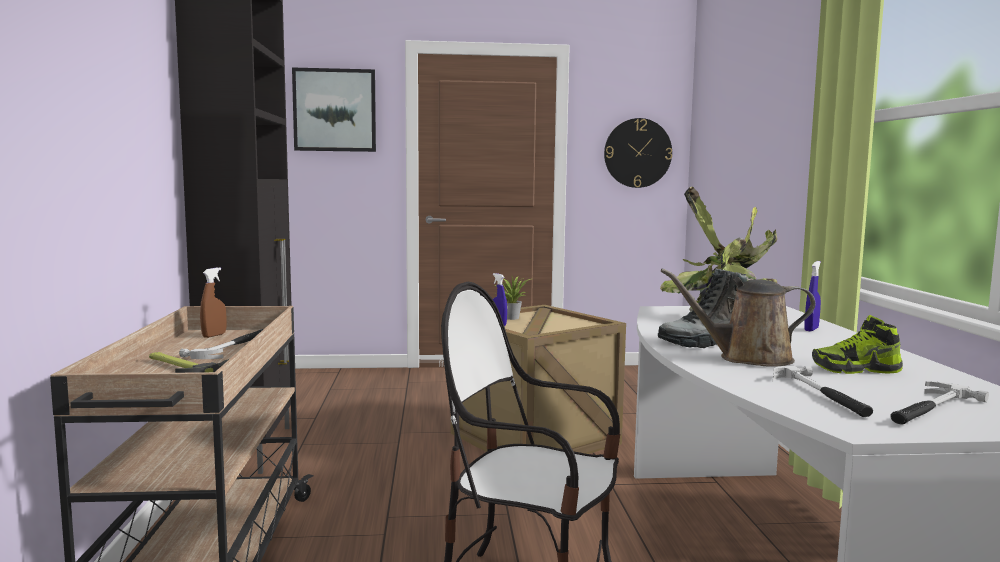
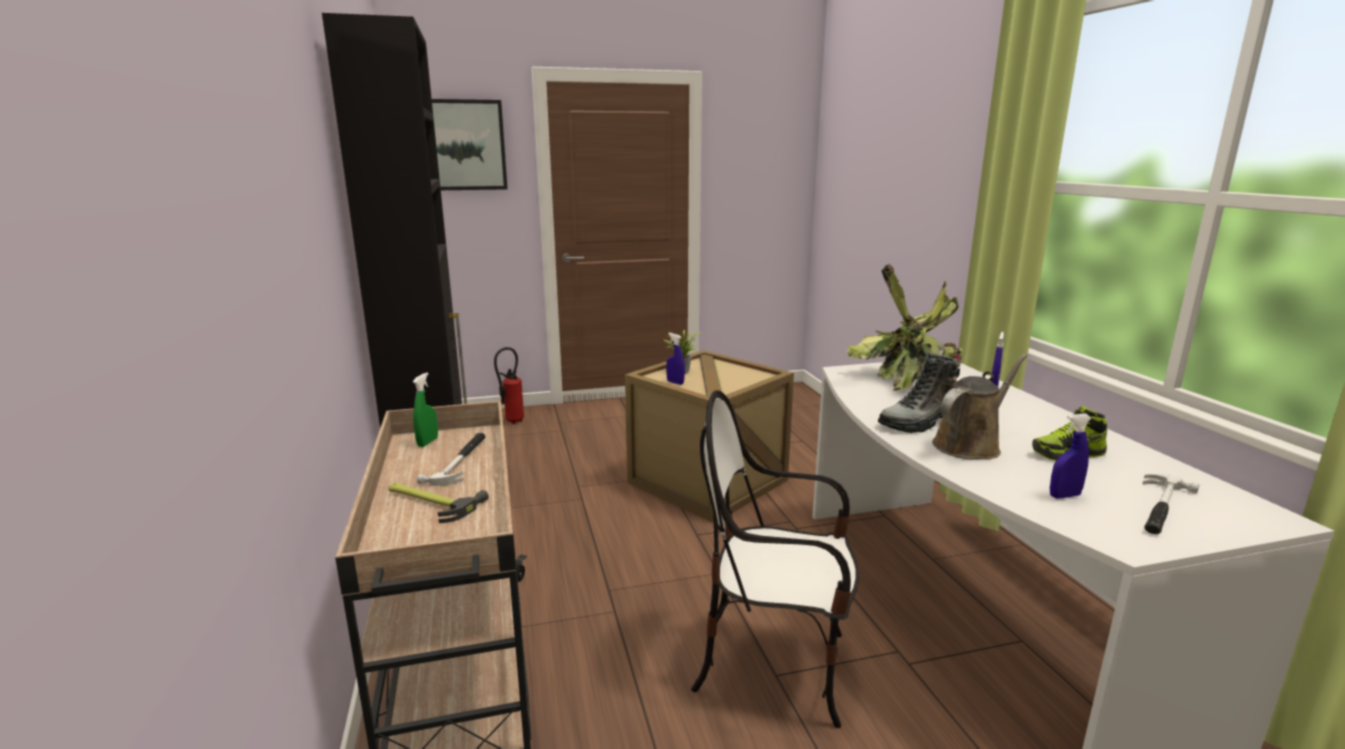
camera: 10 degrees left, 10 degrees up
(214, 335) = (427, 442): brown spray bottle -> green spray bottle
(361, 378) = (511, 421): none -> fire extinguisher
(637, 153) = (768, 182): wall clock -> none
(748, 358) = (970, 445): brown watering can -> brown watering can turned 150 degrees clockwise
(821, 395) = (1064, 496): hammer -> blue spray bottle

